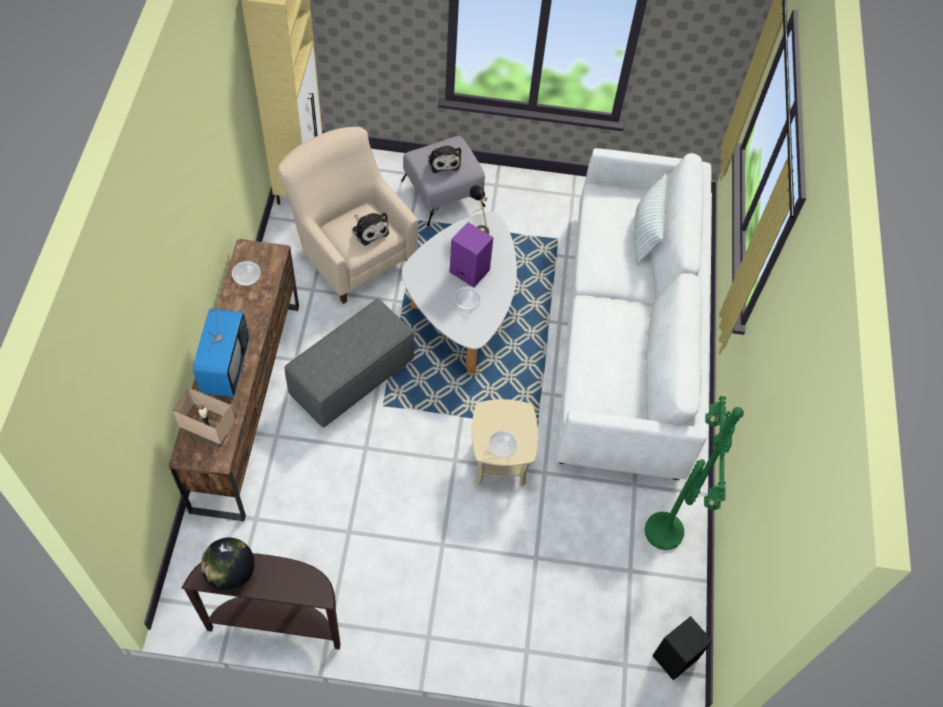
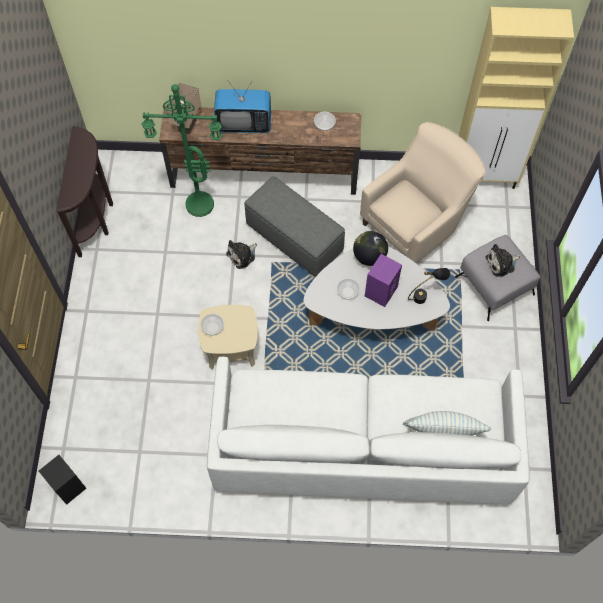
camera: 90 degrees right, 5 degrees up
(231, 573) = (82, 149): globe -> globe (369, 257)
(369, 230) = (407, 212): plush toy -> plush toy (242, 255)
(666, 533) = (173, 481): green floor lamp -> green floor lamp (198, 206)

